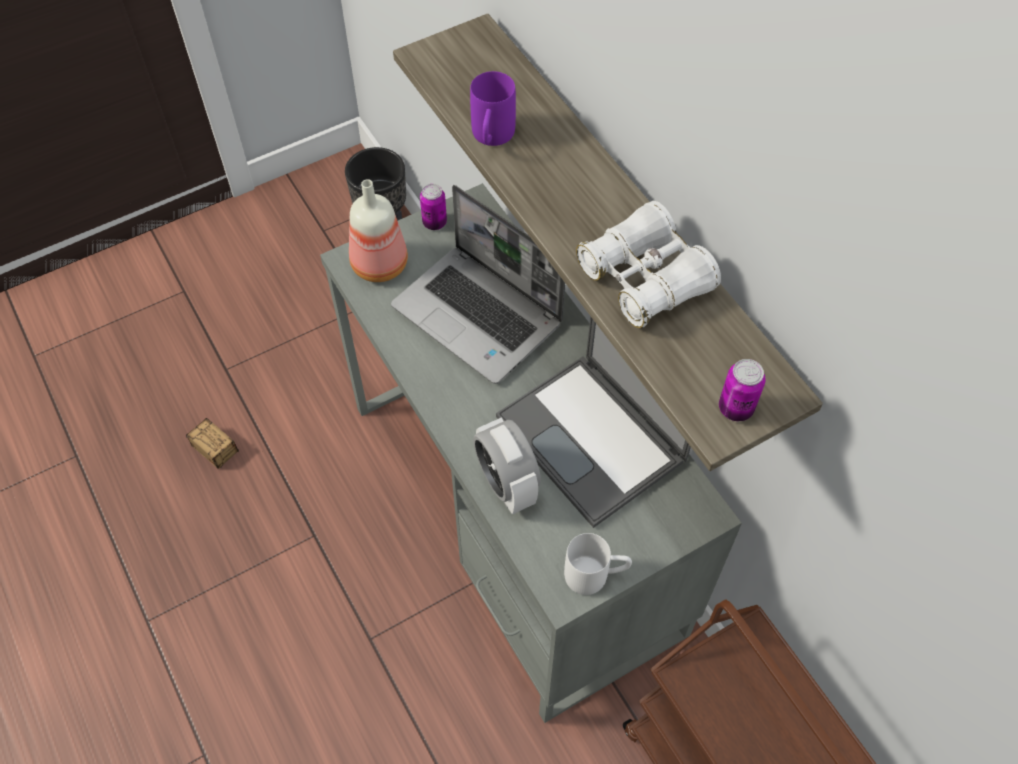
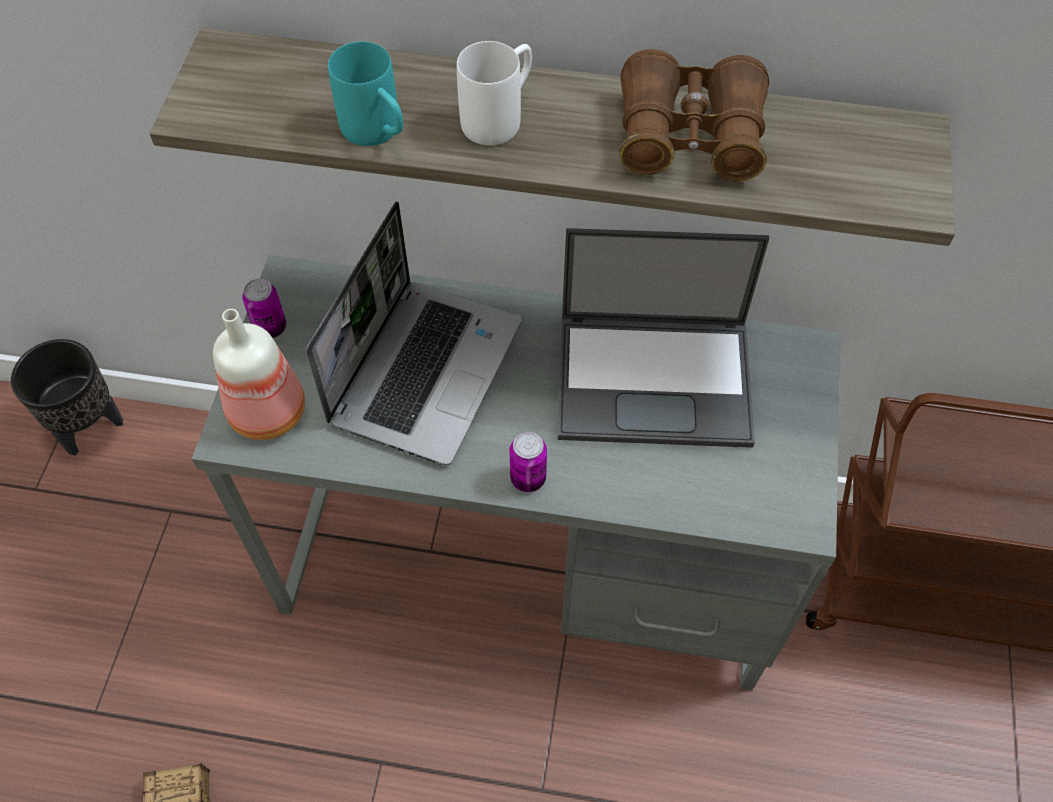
camera: 50 degrees left, 0 degrees up
(479, 315) = (425, 369): laptop -> laptop turned 60 degrees counterclockwise
(491, 138) = (378, 133): purple mug -> turquoise mug
(506, 484) = (642, 485): alarm clock -> none
(596, 575) = (805, 482): white mug -> white mug (500, 117)
(645, 278) = (689, 137): white binoculars -> brown binoculars
(735, 408) = (905, 175): can -> can (528, 478)

